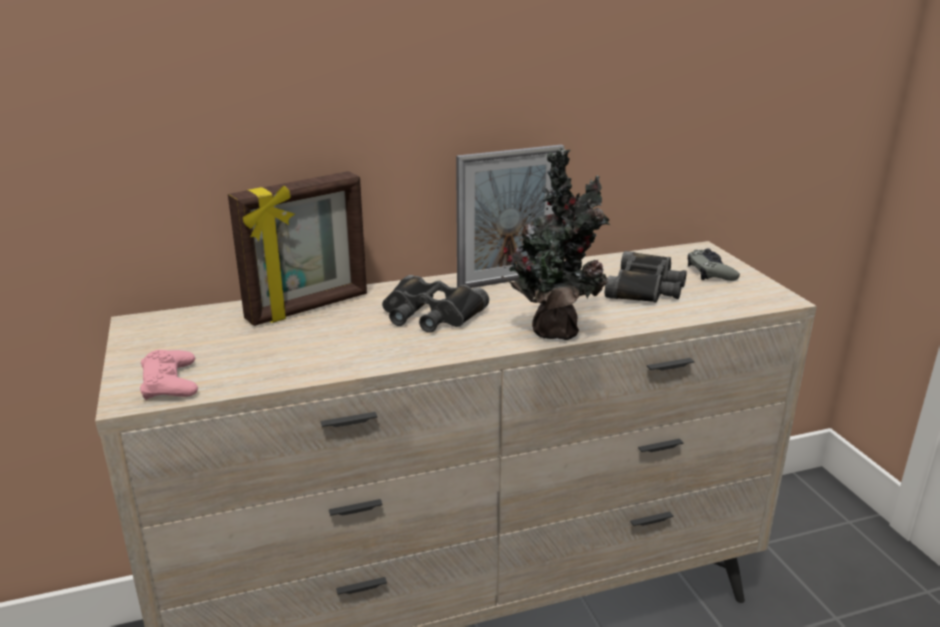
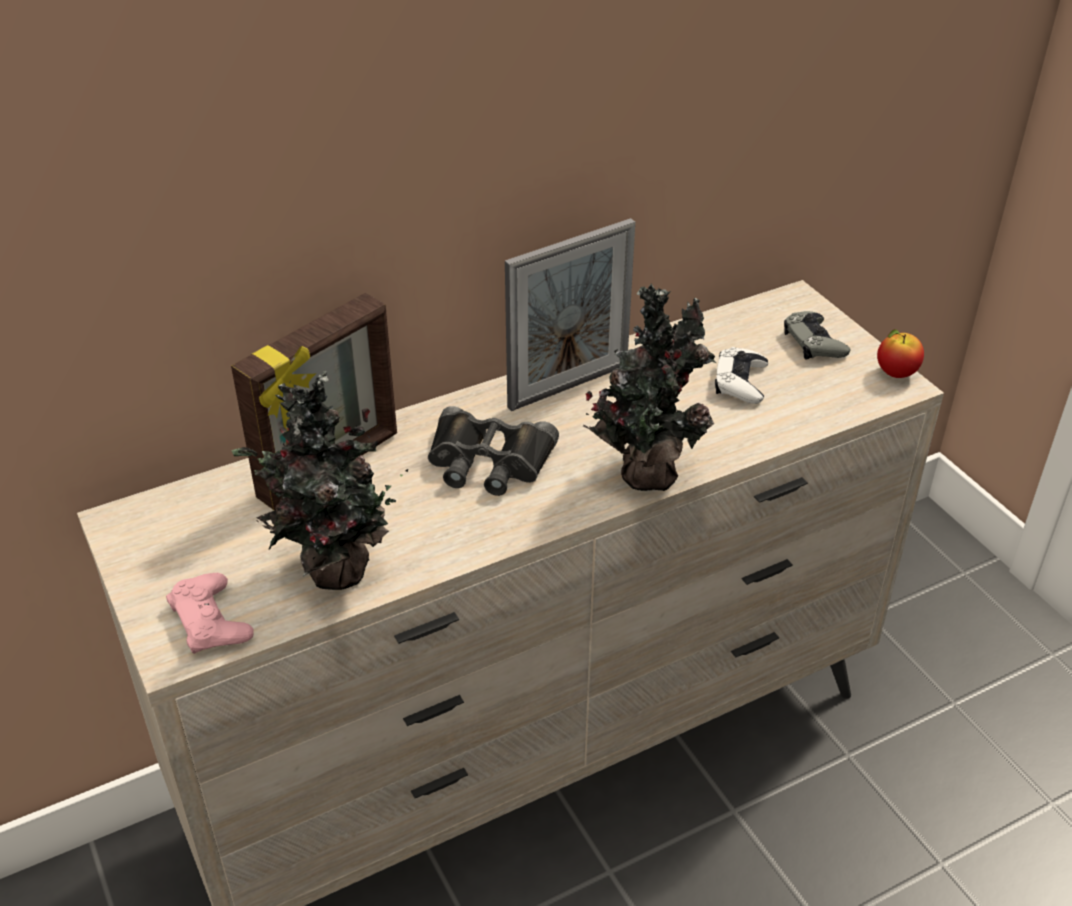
camera: 10 degrees left, 15 degrees up
(279, 363) = (331, 572): none -> potted plant
(646, 287) = (740, 382): black binoculars -> white game controller
(776, 292) = (896, 373): none -> apple

